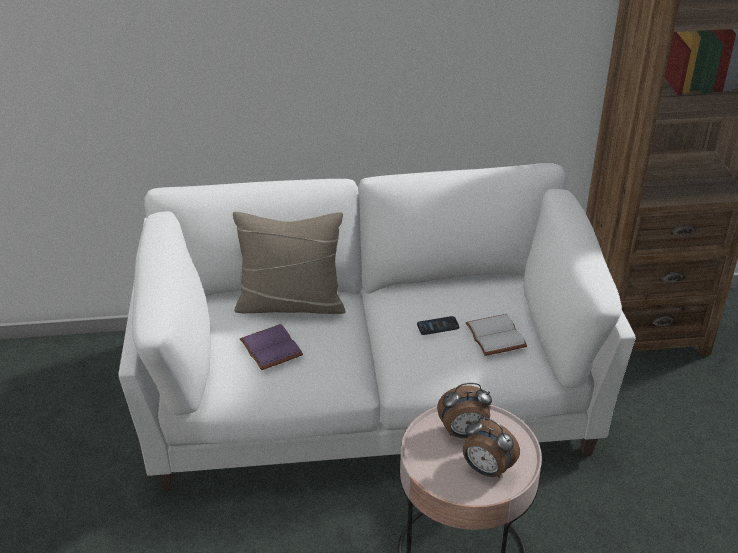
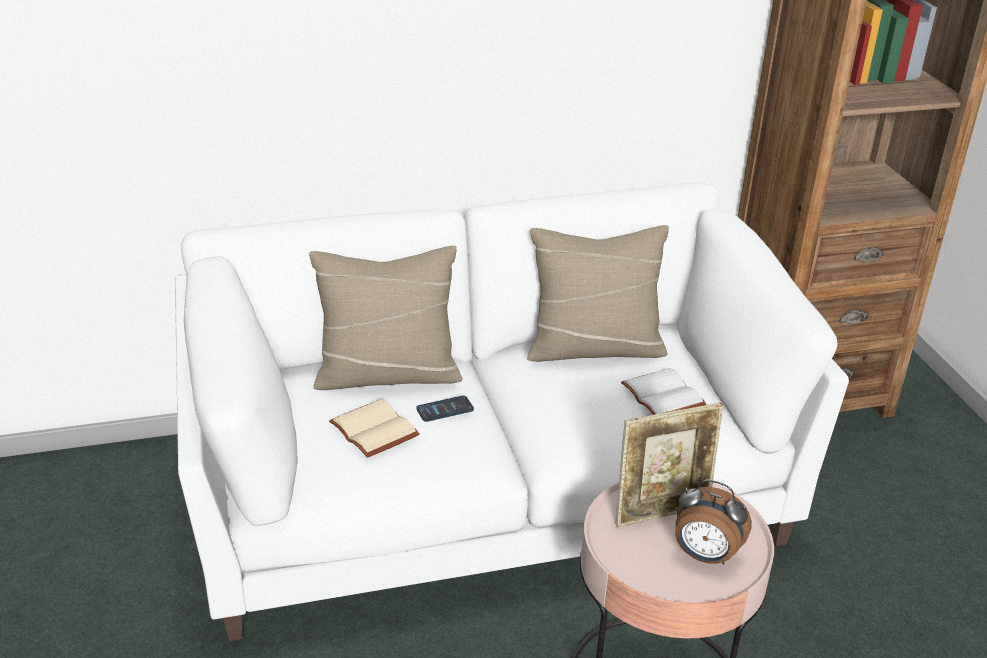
camera: 10 degrees left, 5 degrees down
(269, 348) = (371, 430): purple book -> beige book
(438, 326) = (586, 389): phone -> phone (445, 409)
(453, 292) = (594, 348): none -> beige pillow
(464, 433) = (662, 512): alarm clock -> picture frame

